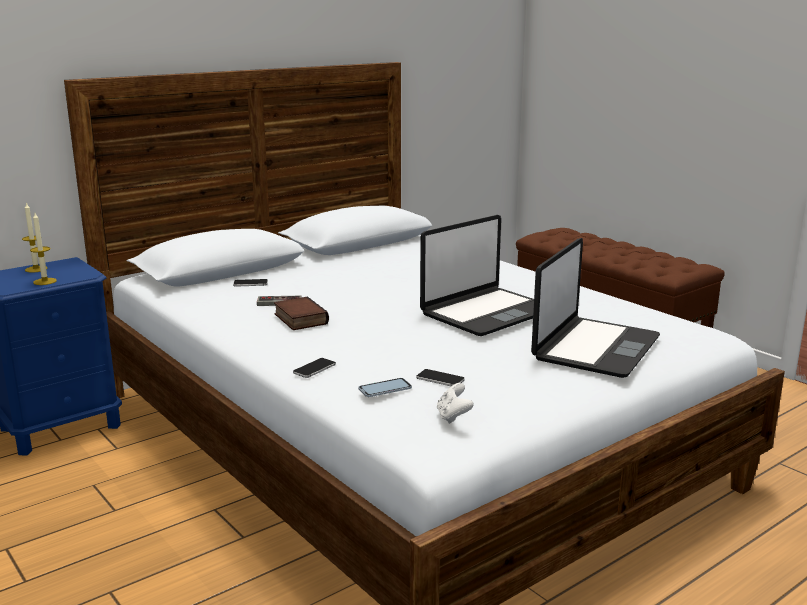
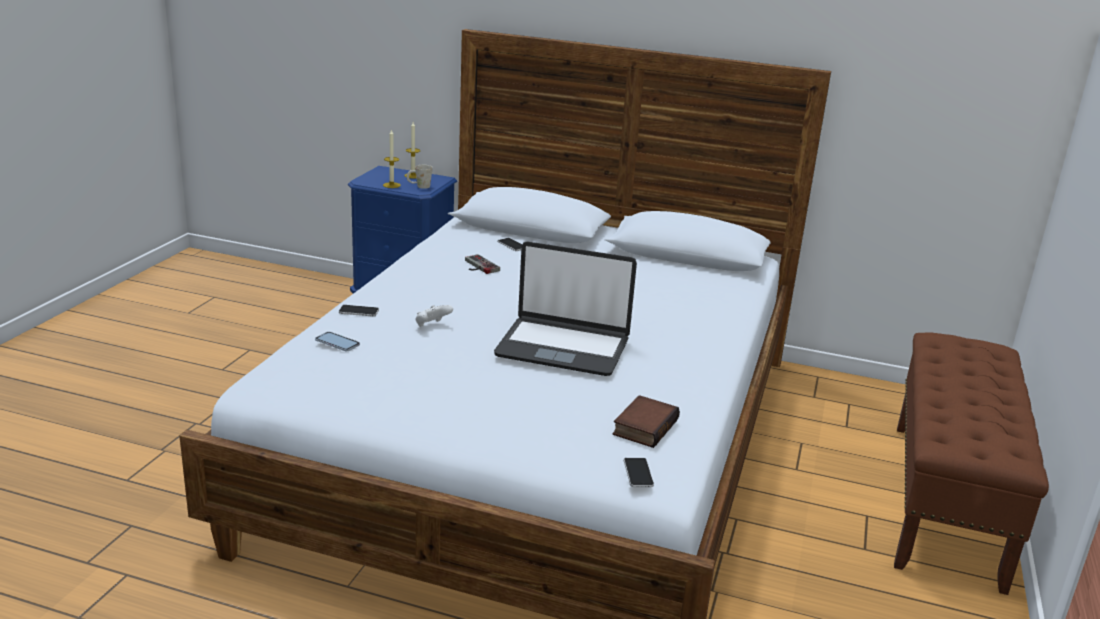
camera: 55 degrees right, 5 degrees up
(73, 273) = (419, 186): none -> white mug
(299, 319) = (453, 281): book -> book (644, 426)
(440, 379) = (376, 358): phone -> phone (638, 473)
(453, 417) = (311, 379): white game controller -> white game controller (432, 326)
(594, 348) = (531, 414): laptop -> none

